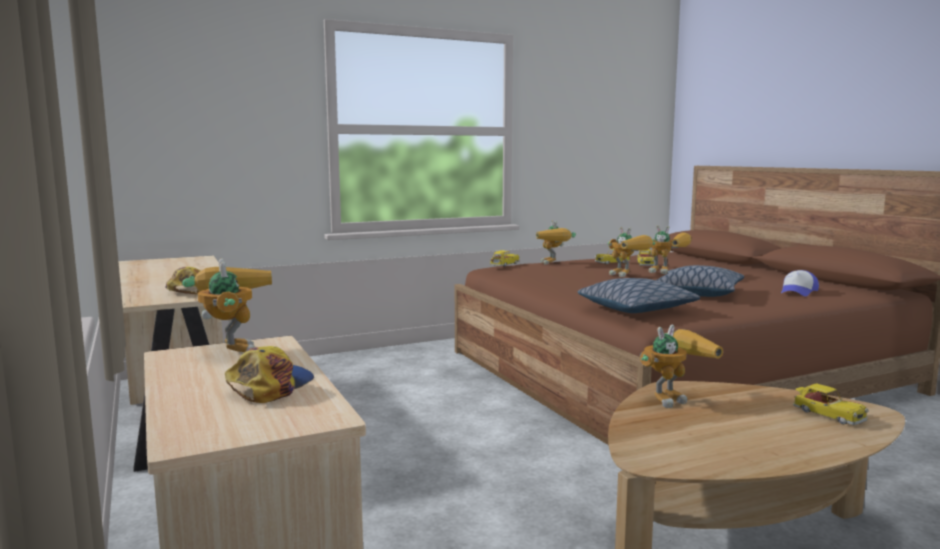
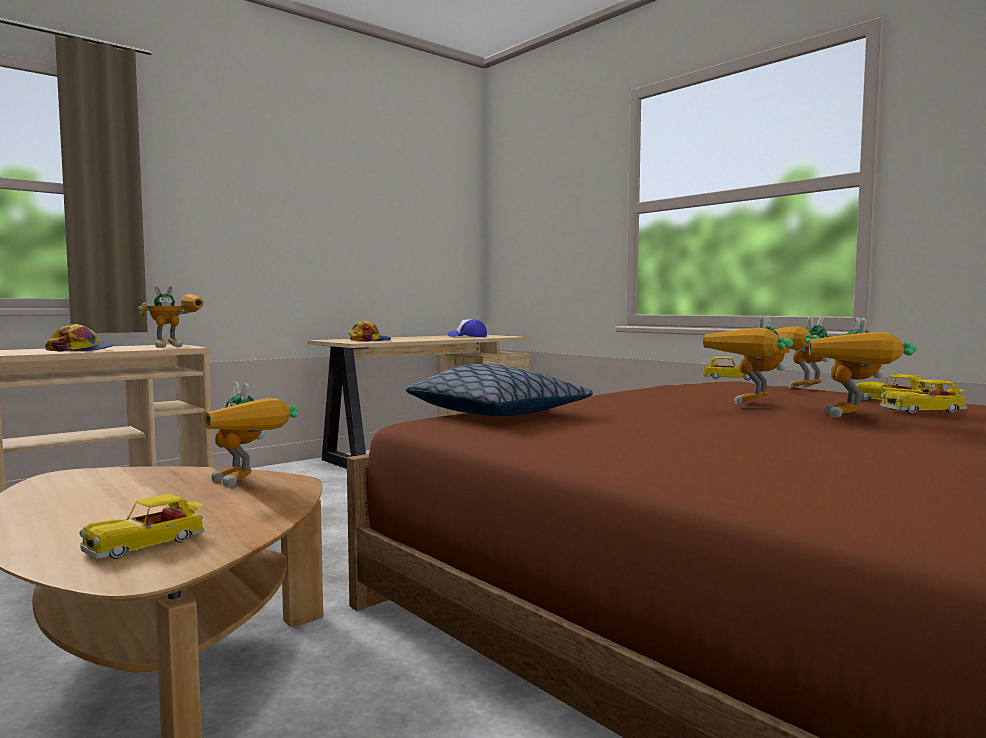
camera: 75 degrees right, 5 degrees down
(697, 293) = (675, 431): pillow -> none
(798, 292) = (837, 481): cap -> cap (467, 336)

